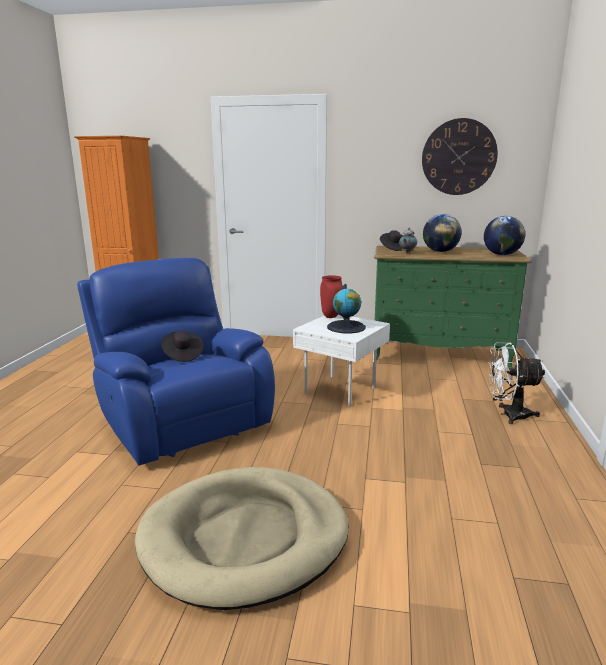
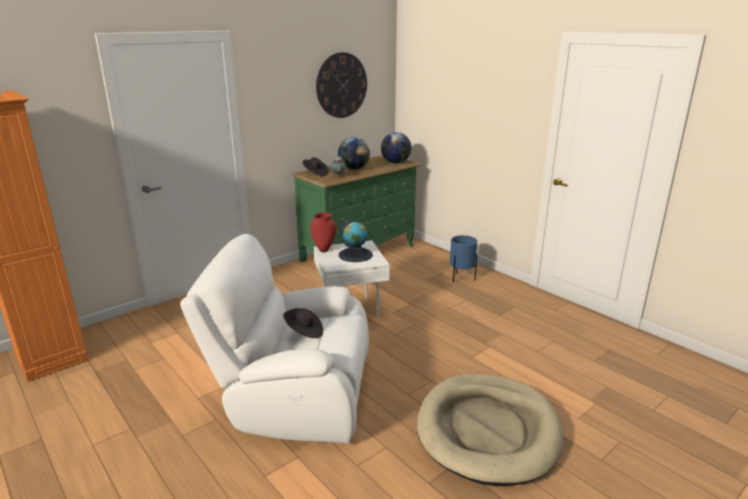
camera: 50 degrees left, 5 degrees up
(183, 421) = (295, 397): blue armchair -> white armchair
(508, 415) = (461, 278): white fan -> blue planter

